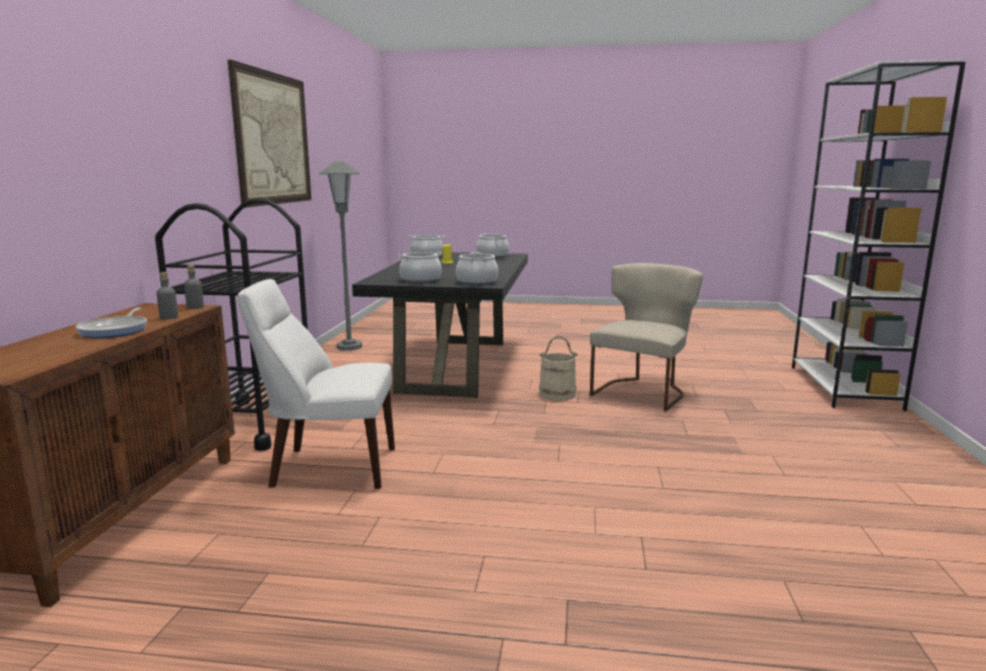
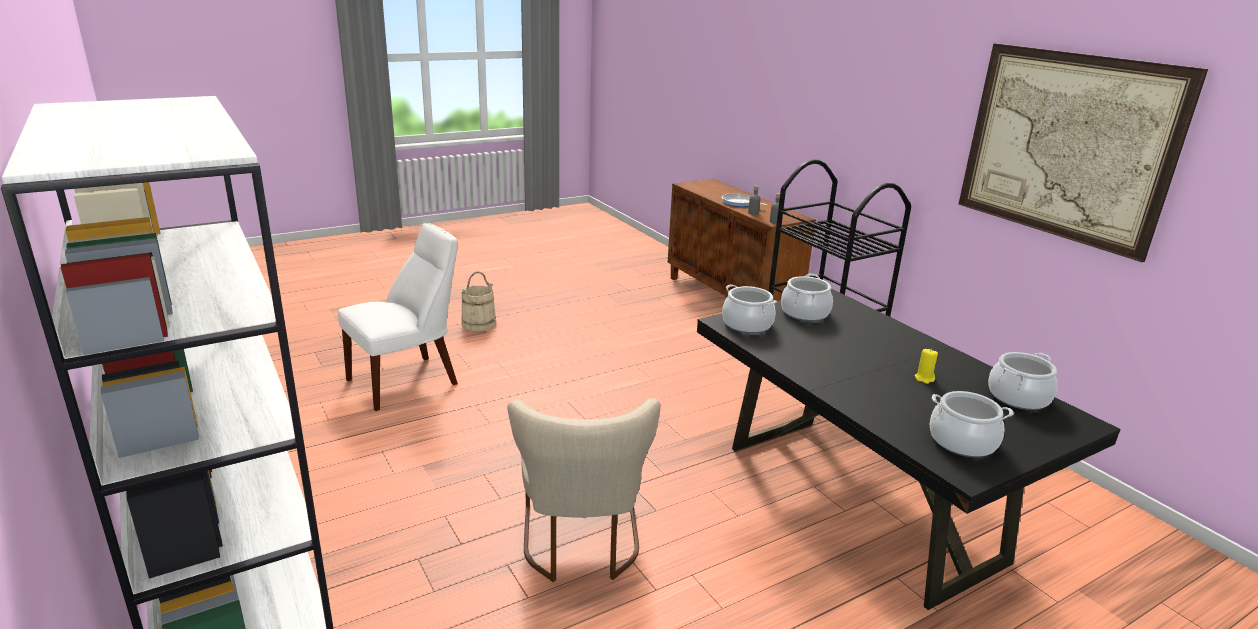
camera: 140 degrees right, 10 degrees up
(328, 467) = (700, 347): white chair -> white chair (407, 381)
(349, 347) = (1054, 490): grey floor lamp -> none
(557, 394) = (669, 492): beige bucket -> beige bucket (478, 323)

